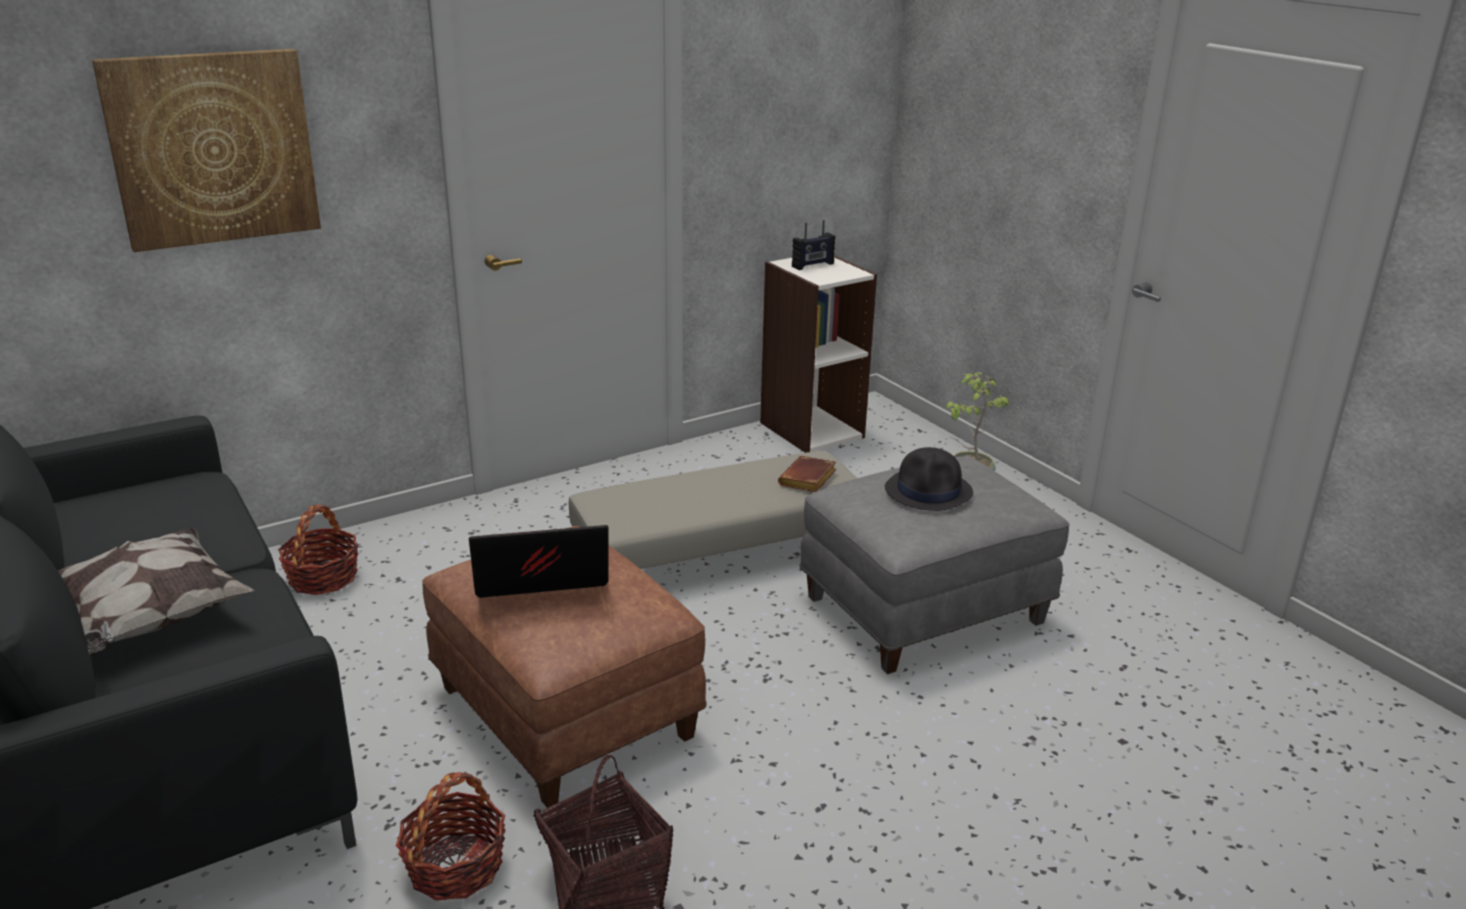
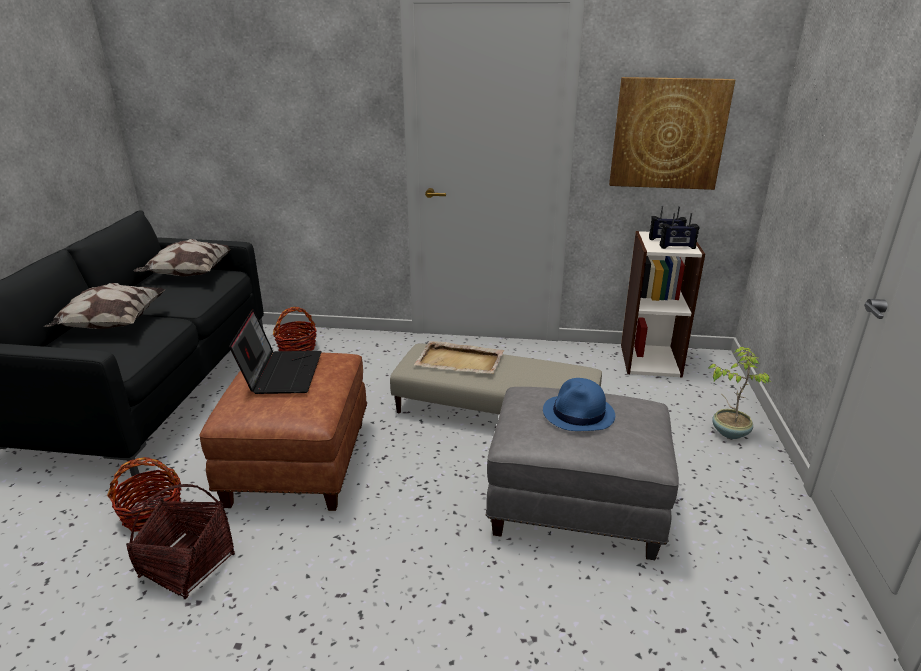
camera: 40 degrees right, 0 degrees up
(129, 502) = (189, 274): none -> pillow
(213, 148) = (276, 100): picture -> picture (668, 134)
(538, 579) = (281, 372): laptop -> laptop turned 60 degrees clockwise
(666, 495) = (460, 361): none -> beige tray
(808, 480) = (558, 383): brown book -> none
(840, 272) = (677, 247): none -> radio
(929, 491) = (579, 414): black hat -> blue hat

